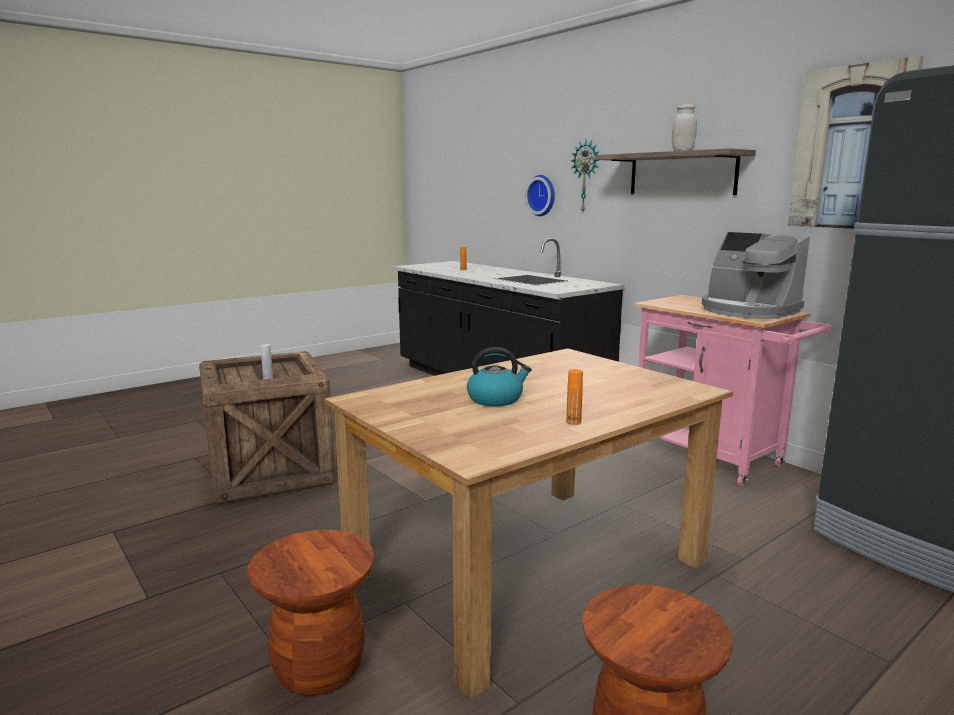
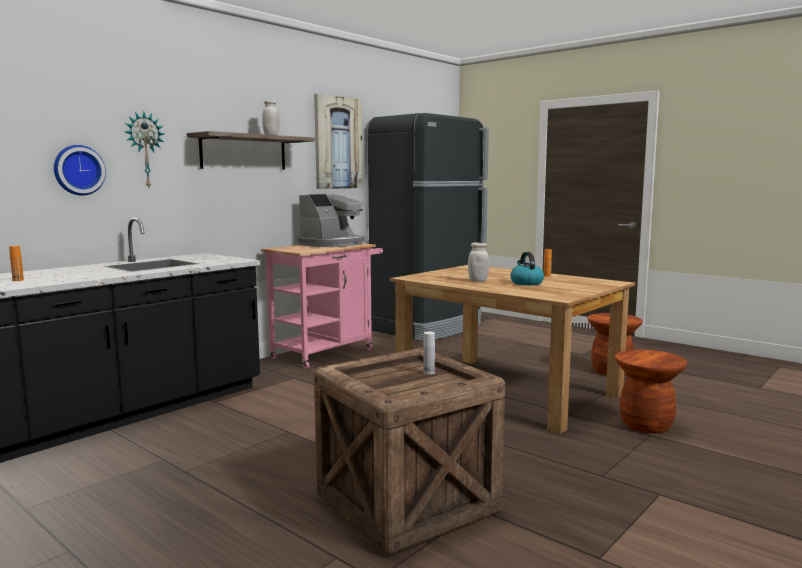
camera: 100 degrees left, 5 degrees down
(527, 378) = (478, 281): none -> white jar

